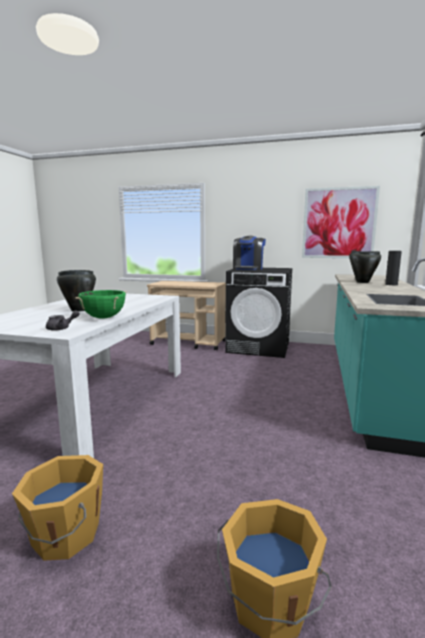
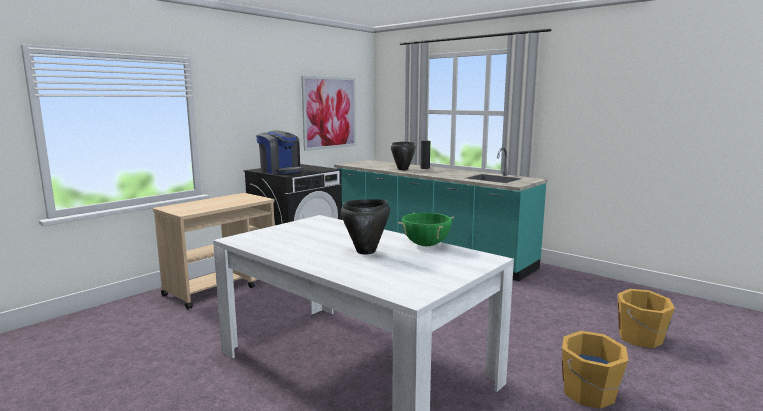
camera: 65 degrees left, 0 degrees up
(61, 328) = (467, 259): grey teapot -> none

